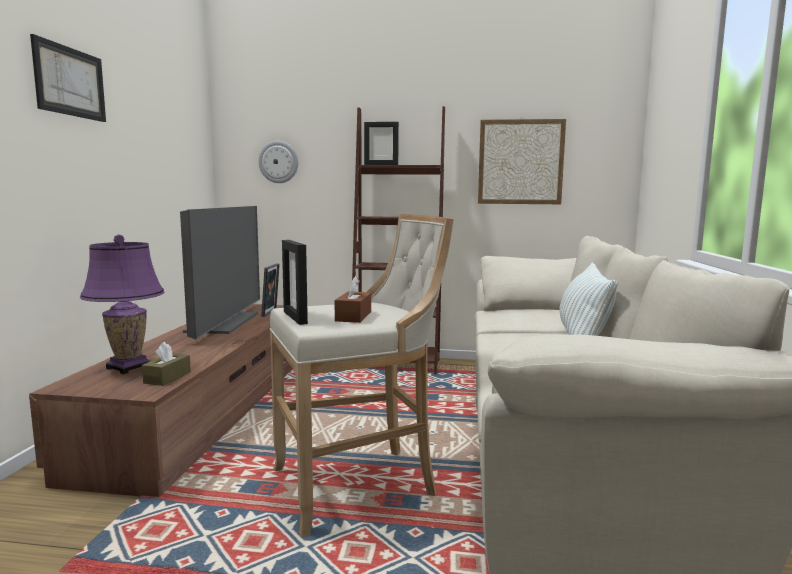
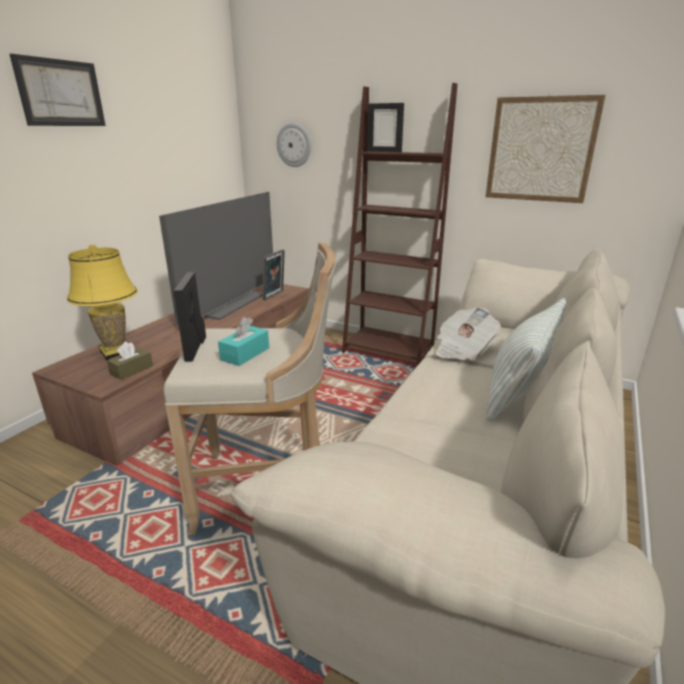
camera: 20 degrees right, 15 degrees up
(128, 367) = (115, 352): purple table lamp -> yellow table lamp
(353, 316) = (245, 354): brown tissue box -> turquoise tissue box
(509, 324) = (463, 349): none -> newspaper

